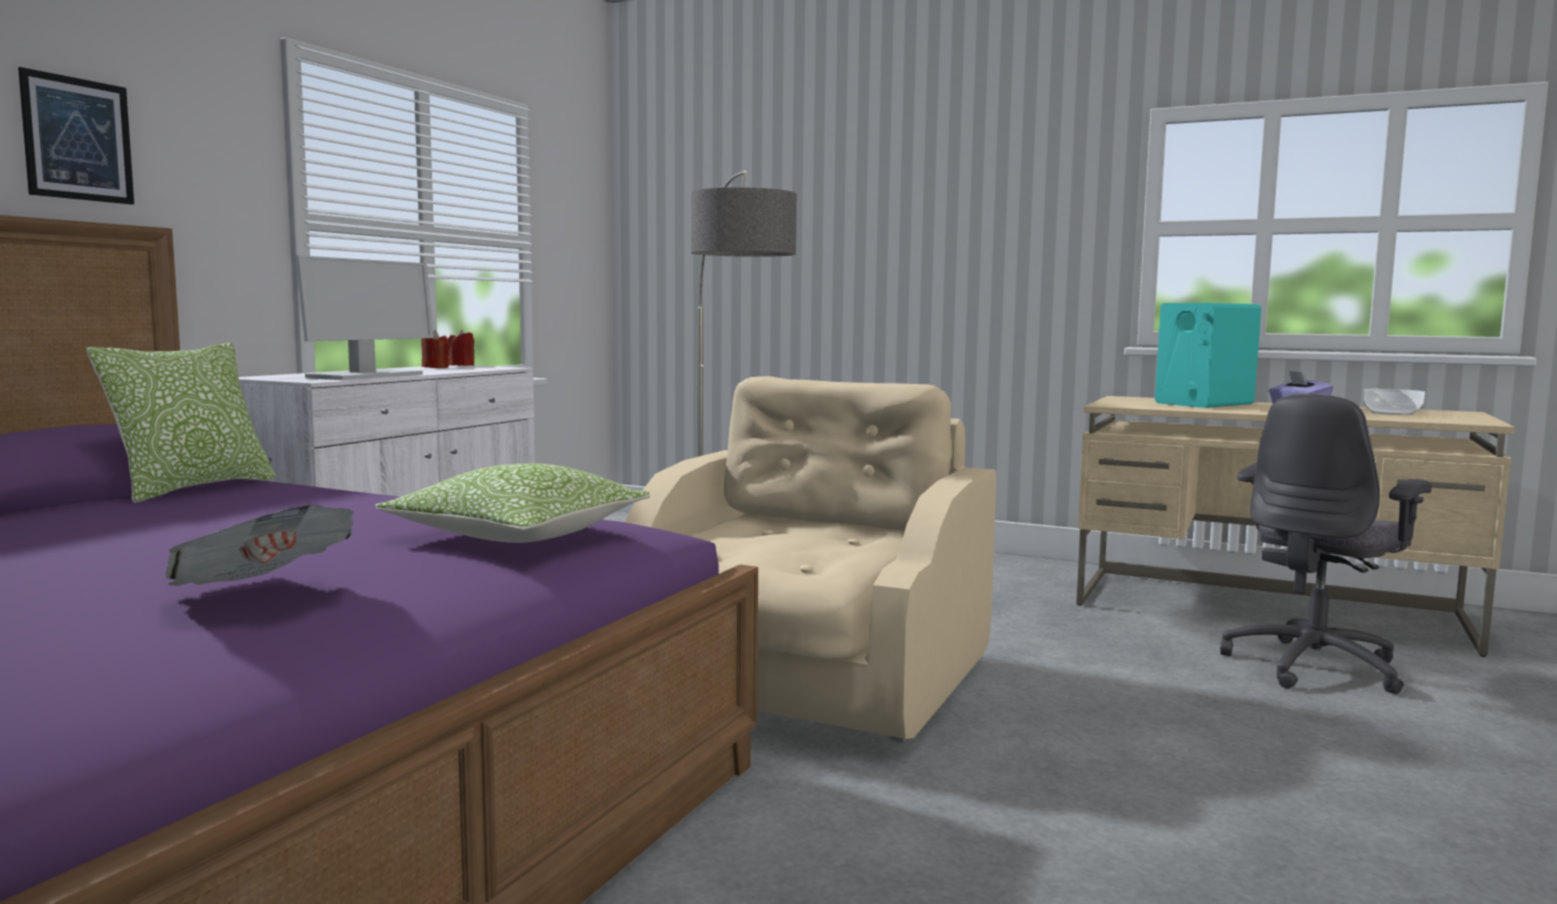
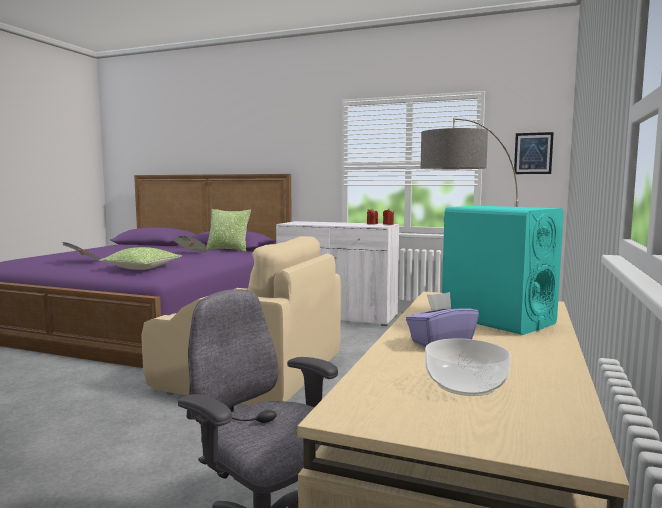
camera: 85 degrees right, 0 degrees up
(78, 139) = (274, 150): picture -> picture (533, 153)
(228, 509) = (191, 253): none -> newspaper
(365, 376) = (309, 224): monitor -> none

